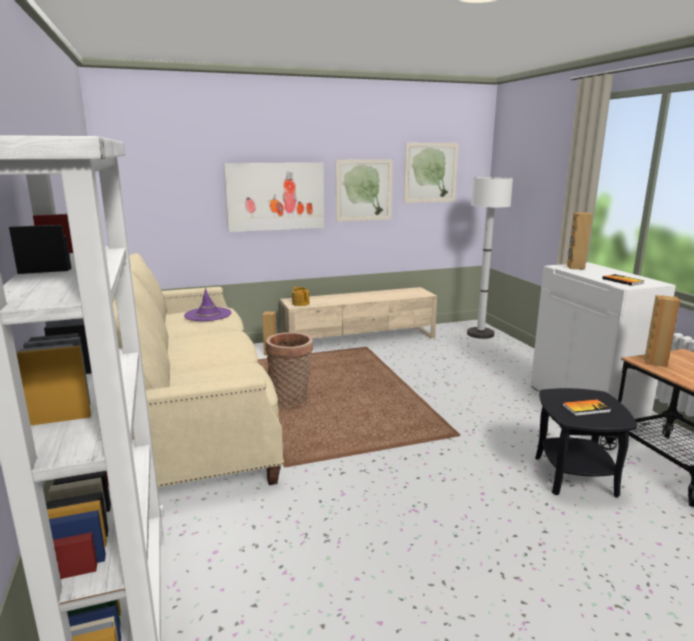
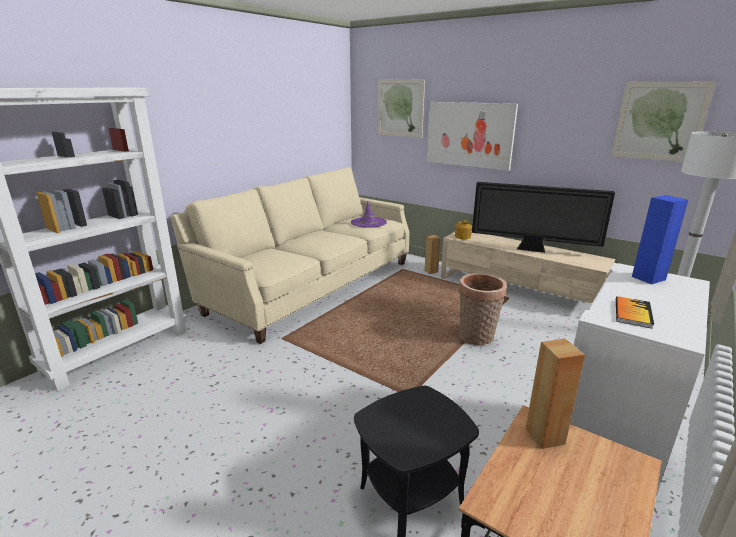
camera: 55 degrees right, 5 degrees up
(291, 400) = (372, 306): basket -> basket (477, 338)
(364, 190) = (561, 136): picture -> picture (400, 108)
(369, 296) = (532, 250): none -> television
(575, 267) = (648, 278): brown speaker -> blue speaker
(586, 408) = (409, 424): book -> none

